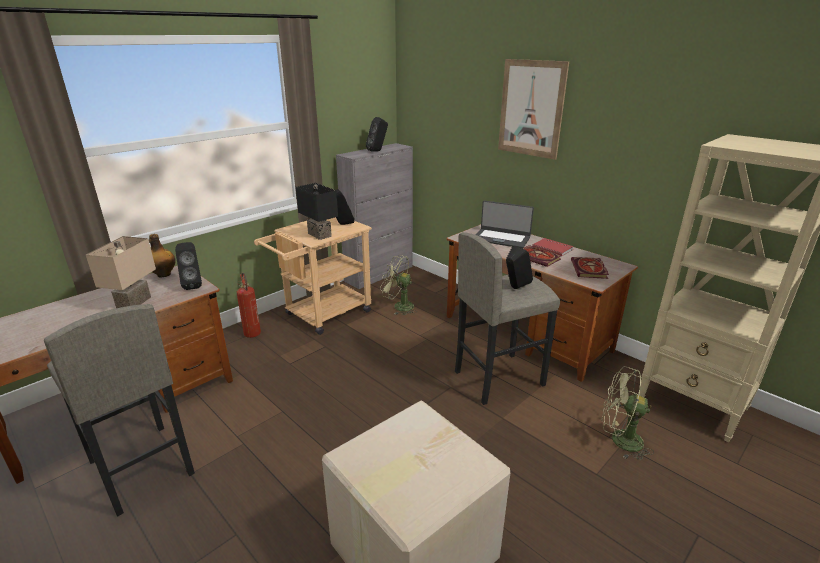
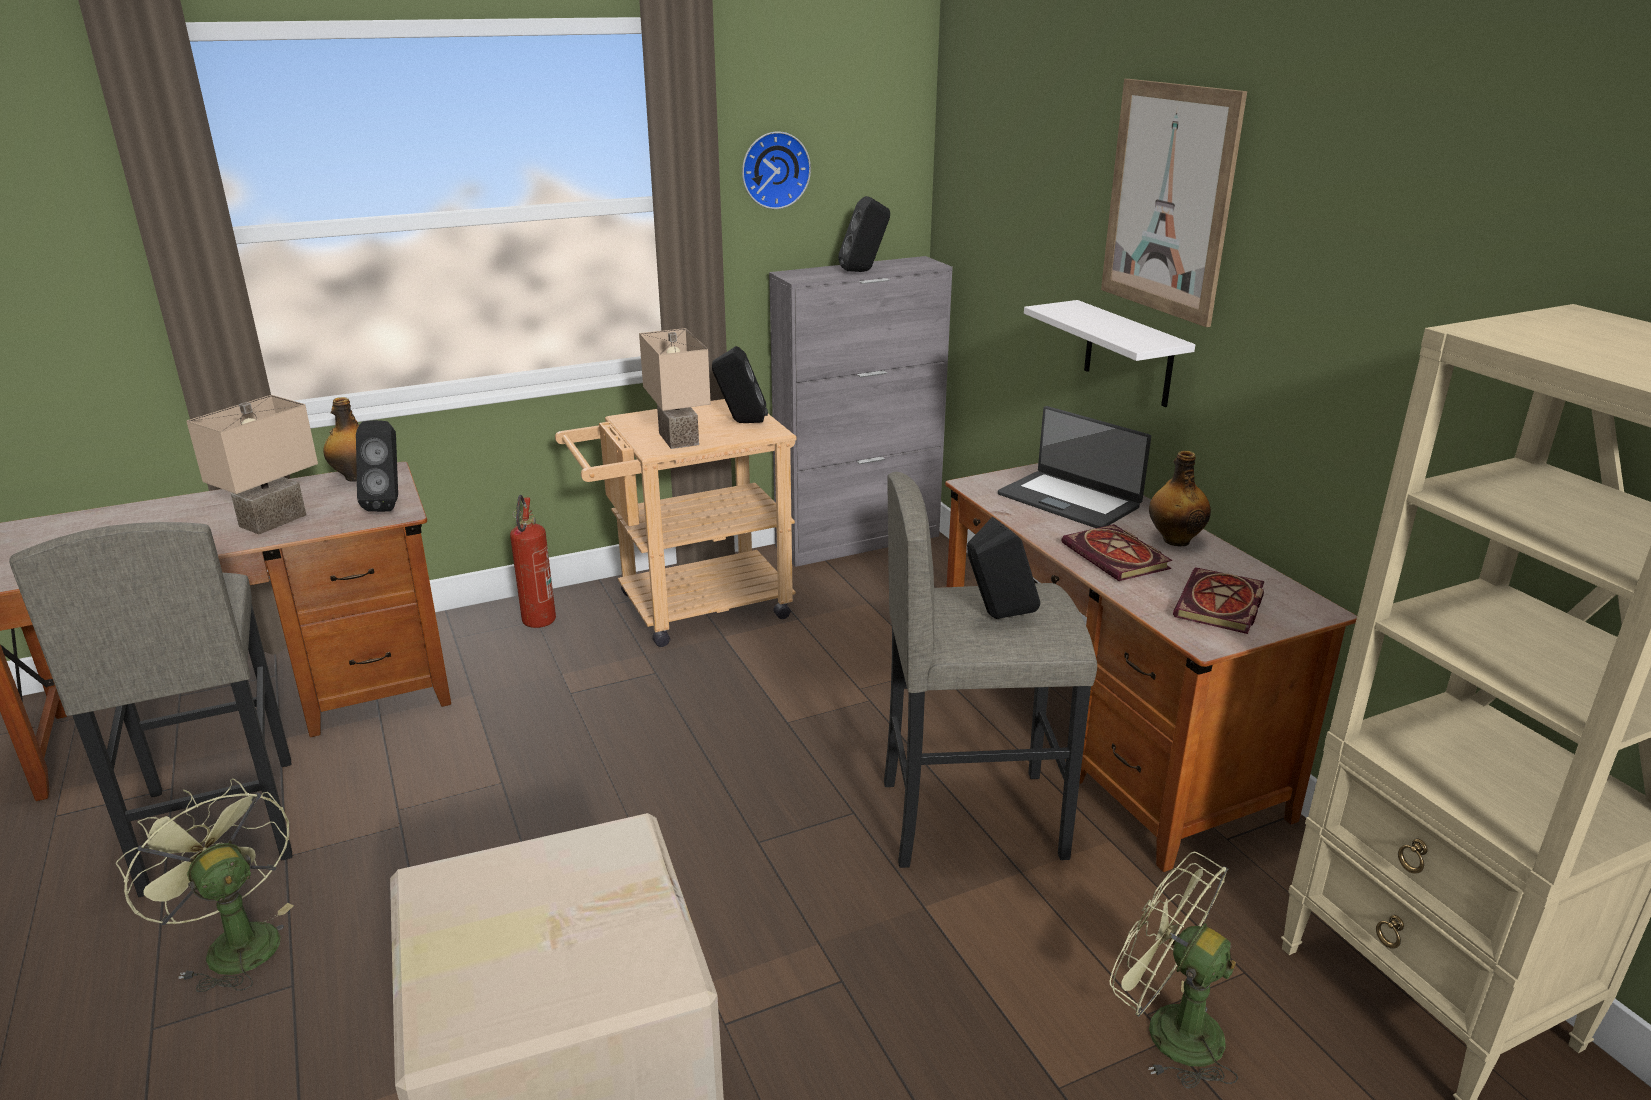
camera: 20 degrees right, 0 degrees up
(318, 235) = (676, 439): black table lamp -> beige table lamp
(335, 107) = (774, 170): none -> wall clock
(399, 306) = (855, 618): green fan -> green fan (234, 942)
(513, 175) = (1128, 354): none -> white shelf
(553, 248) = (1175, 540): red book -> bottle

